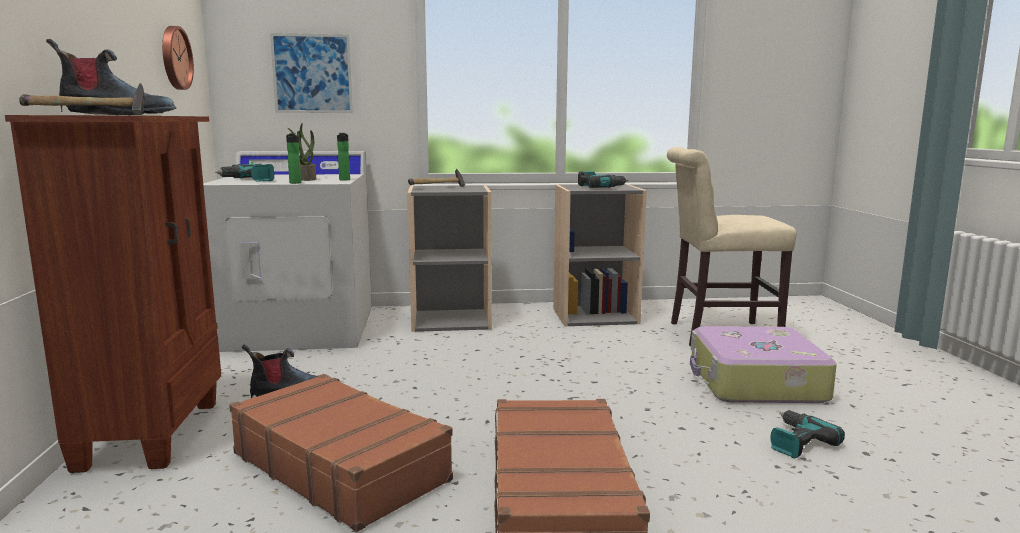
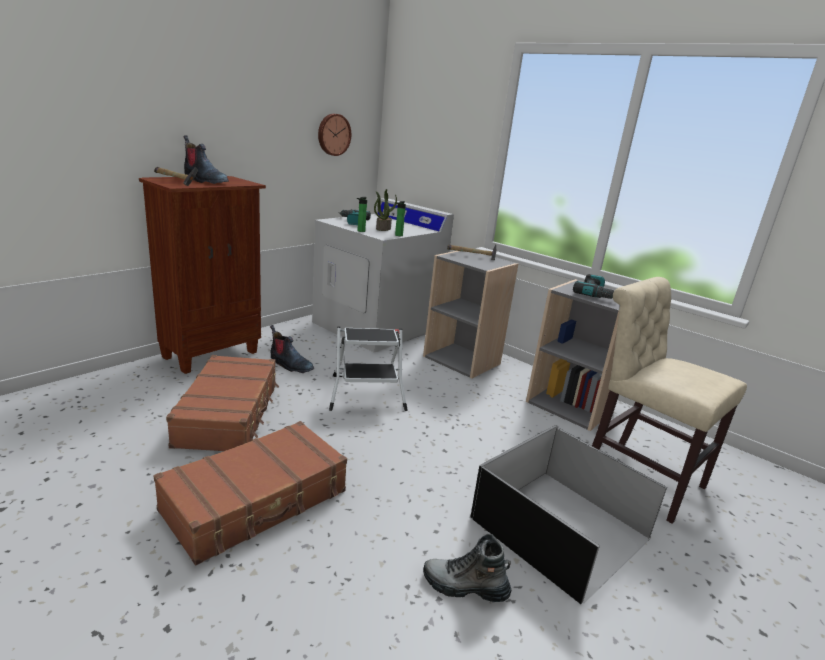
camera: 45 degrees right, 10 degrees up
(312, 73) = (433, 149): picture -> none
(434, 378) = (366, 393): none -> step ladder
(755, 382) = (558, 529): suitcase -> black storage box
(796, 442) = (464, 586): power drill -> boot

